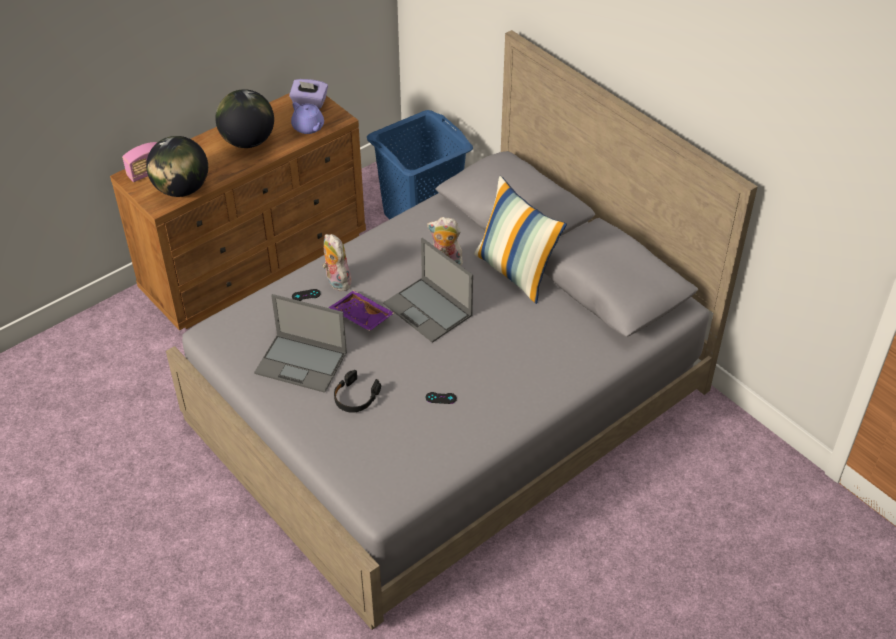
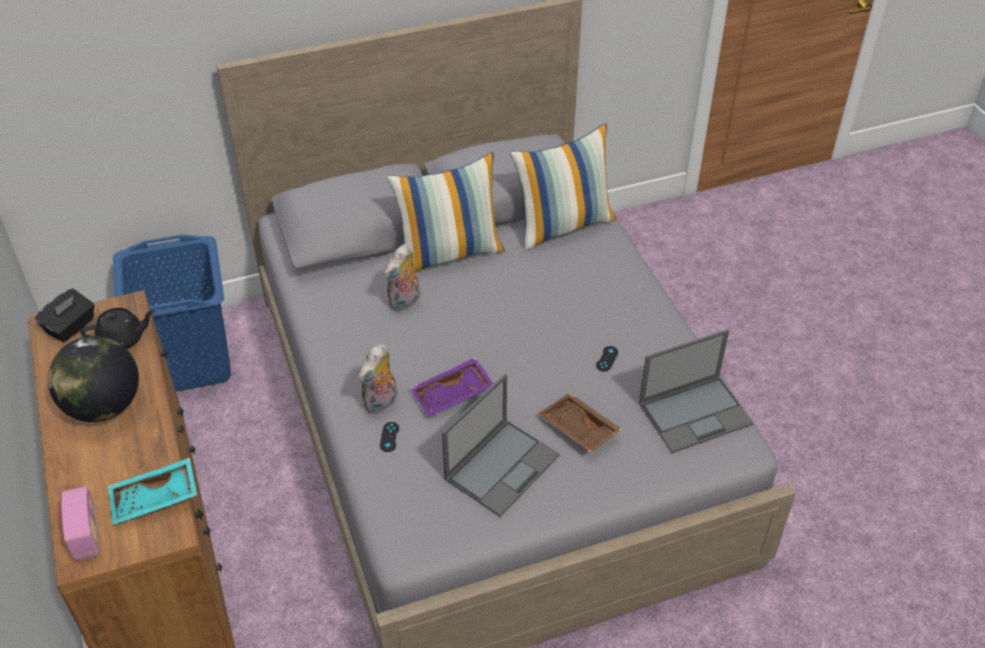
camera: 70 degrees left, 0 degrees up
(182, 189) = (155, 499): globe -> turquoise tray
(308, 127) = (123, 339): purple teapot -> black teapot
(309, 103) = (71, 327): purple tissue box -> black tissue box
(336, 281) = (381, 403): plush toy -> plush toy turned 45 degrees counterclockwise
(355, 397) = (577, 429): black headphones -> brown tray
(429, 310) = (471, 334): laptop -> laptop (696, 413)
(592, 332) = (563, 225): none -> pillow

